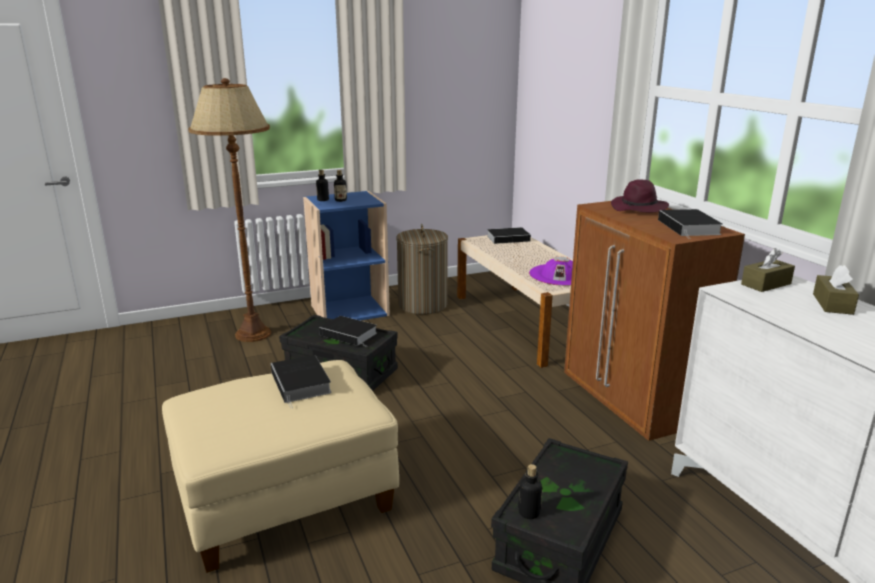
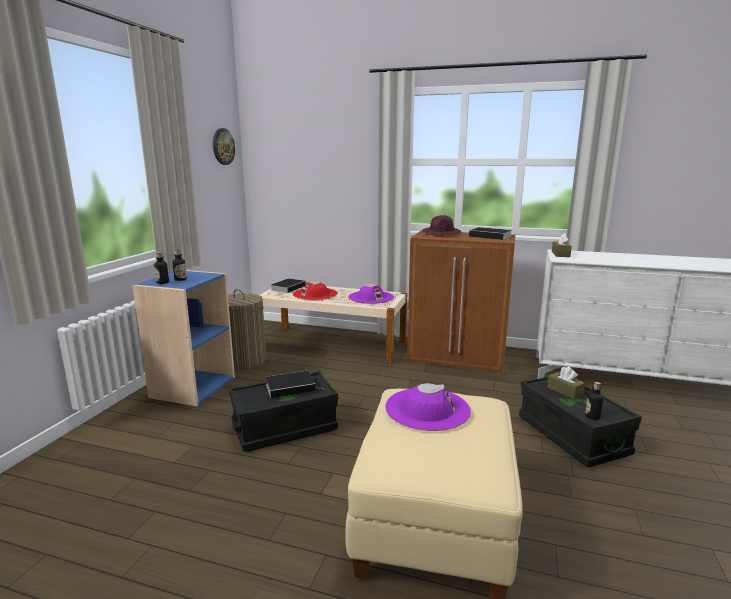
camera: 50 degrees left, 5 degrees down
(252, 334) = (138, 443): brown floor lamp -> none
(302, 384) = (427, 409): book -> purple hat
(480, 56) = (223, 146): none -> wall clock
(515, 253) = (315, 294): none -> red hat
(832, 304) = (597, 254): brown tissue box -> brown tissue box (564, 391)

